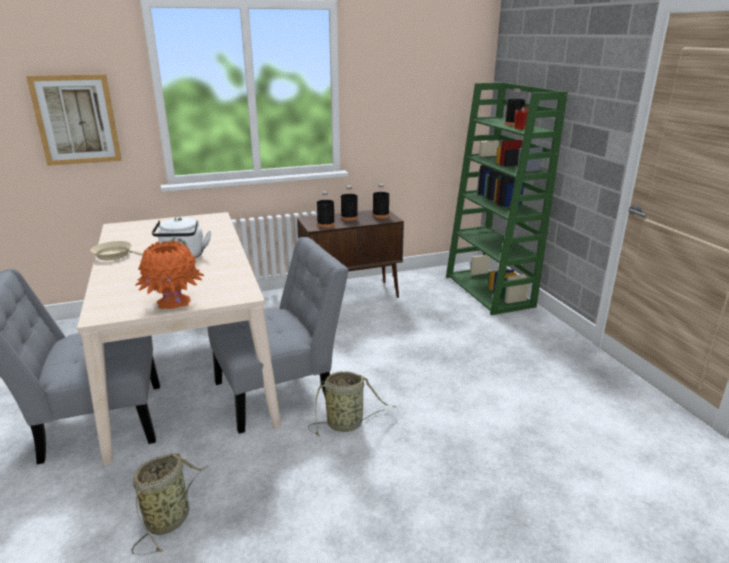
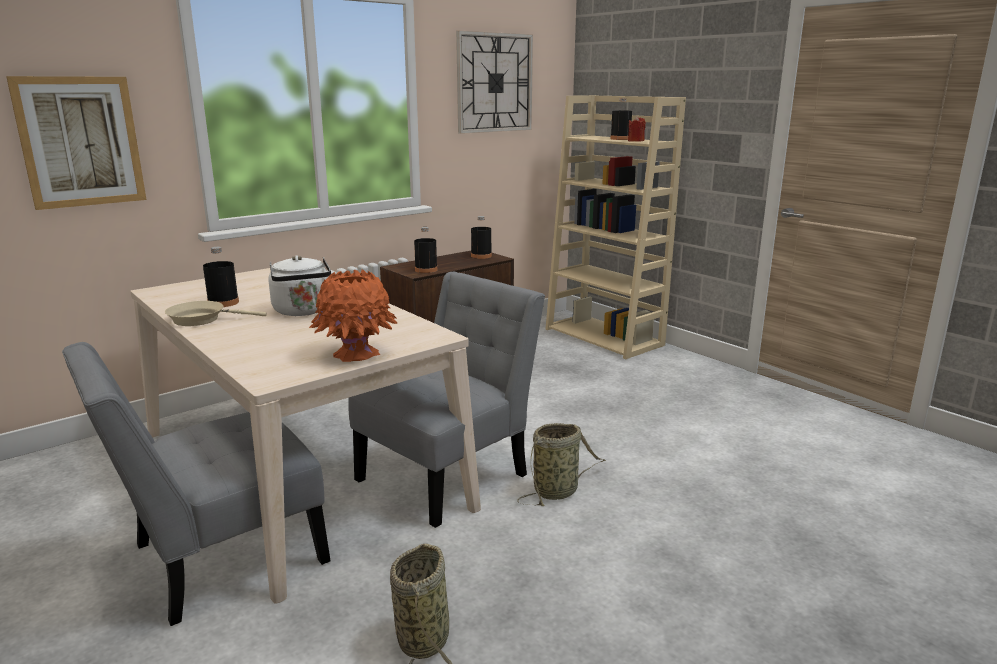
camera: 20 degrees left, 5 degrees down
(349, 218) = (446, 261): black bottle -> black bottle (223, 303)
(413, 71) = (494, 83): none -> wall clock
(490, 291) = (605, 337): green bookcase -> beige bookcase

